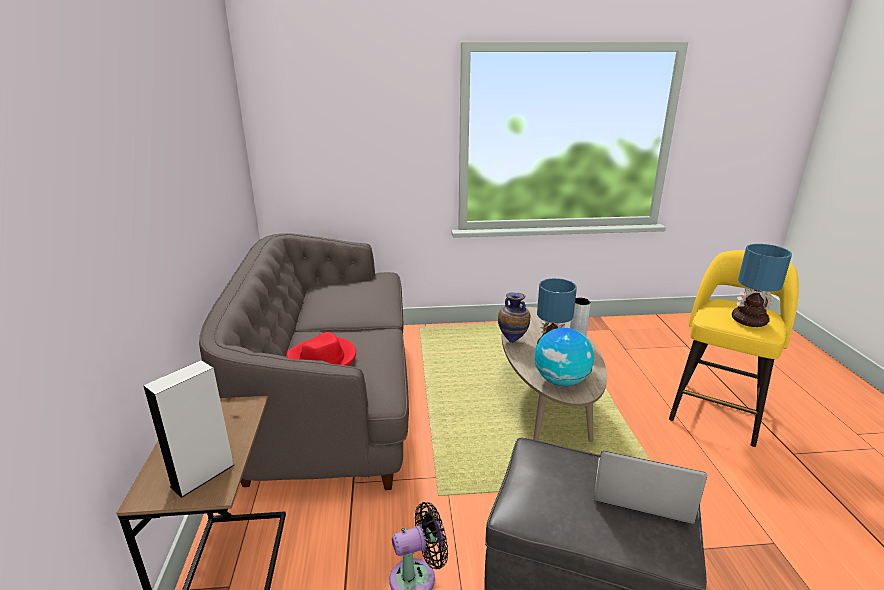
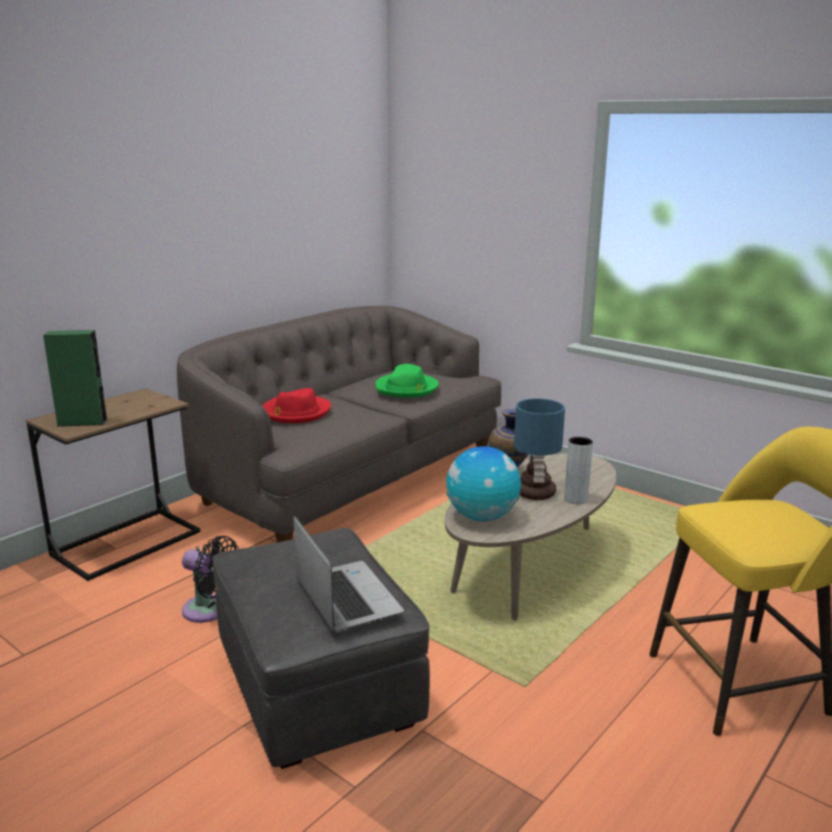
camera: 45 degrees right, 5 degrees down
(203, 475) = (82, 422): grey speaker -> green speaker
(363, 302) = (407, 388): none -> green hat
(750, 320) = (755, 528): table lamp -> none

